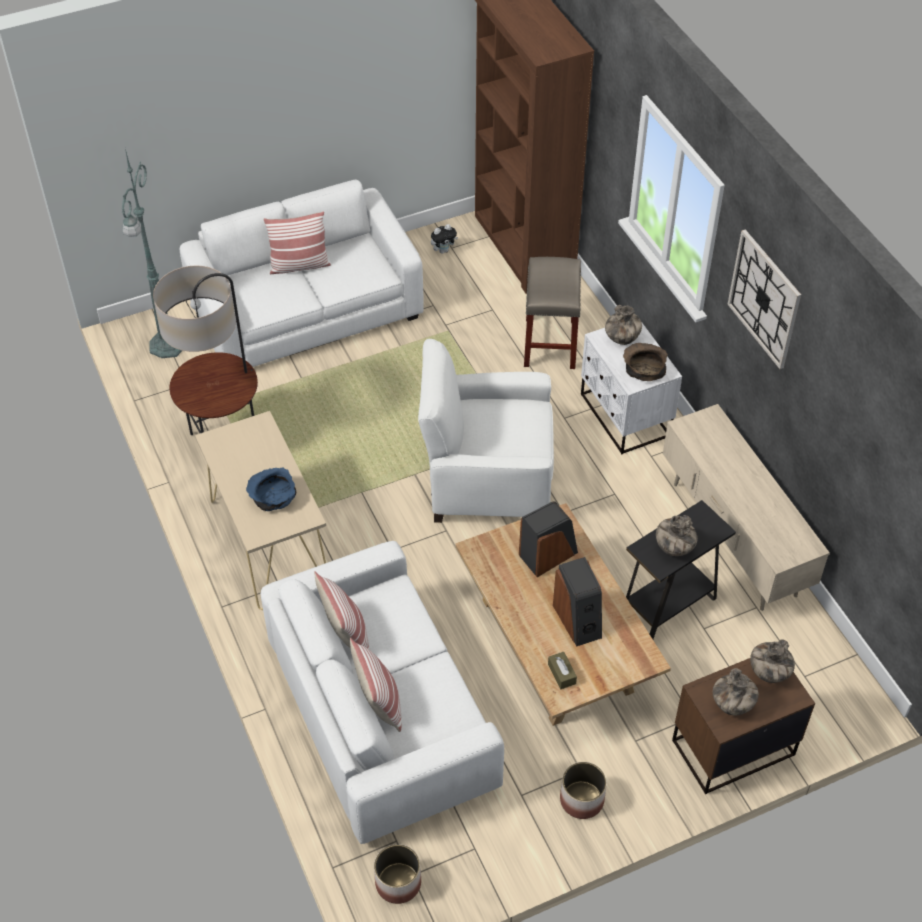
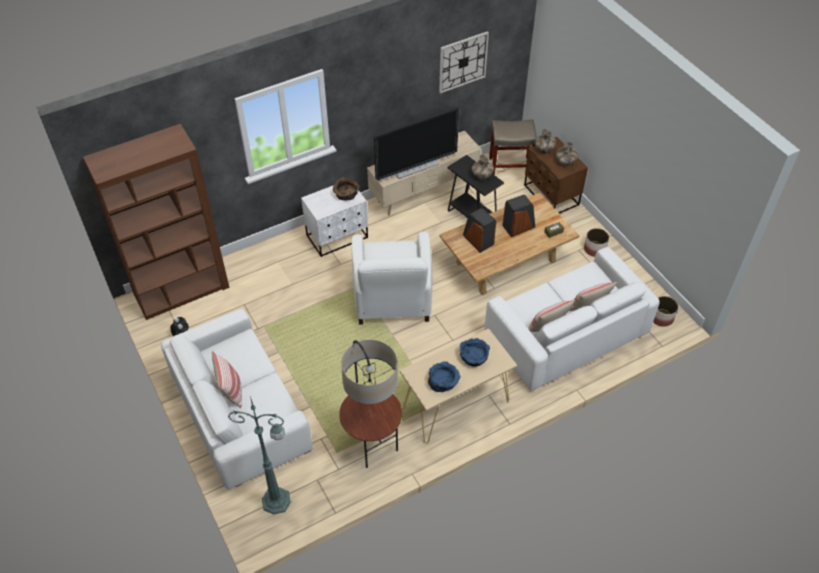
camera: 95 degrees left, 0 degrees up
(237, 458) = (443, 382): none -> blue bowl
(550, 342) = (275, 273): beige stool -> beige stool (509, 167)
(622, 339) = (320, 203): vase -> none
(719, 469) = (415, 167): none -> television
(764, 299) = (375, 84): wall clock -> wall clock (463, 62)

